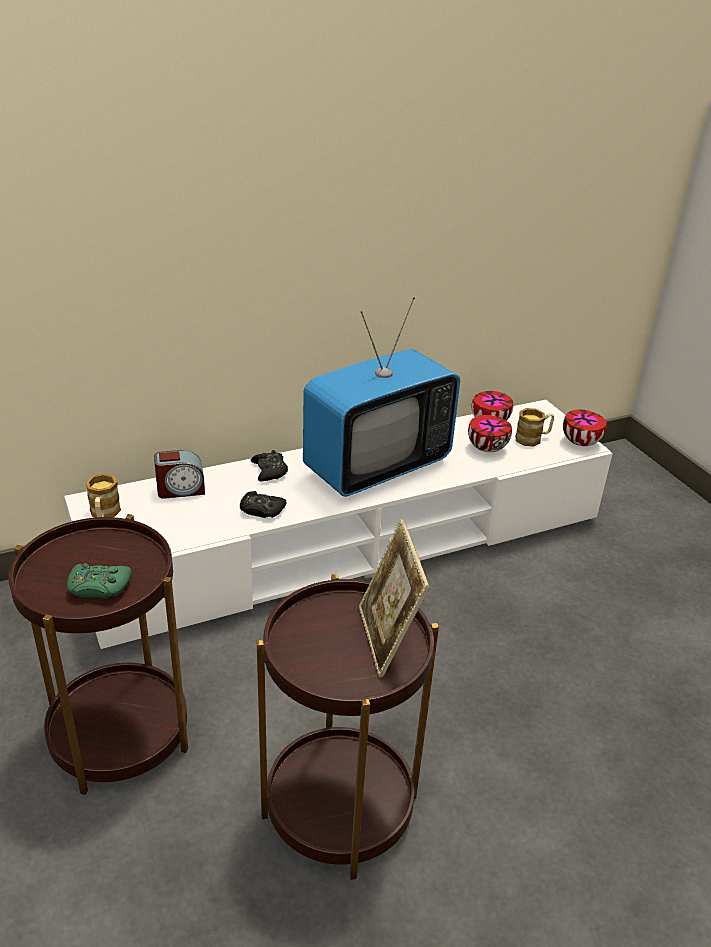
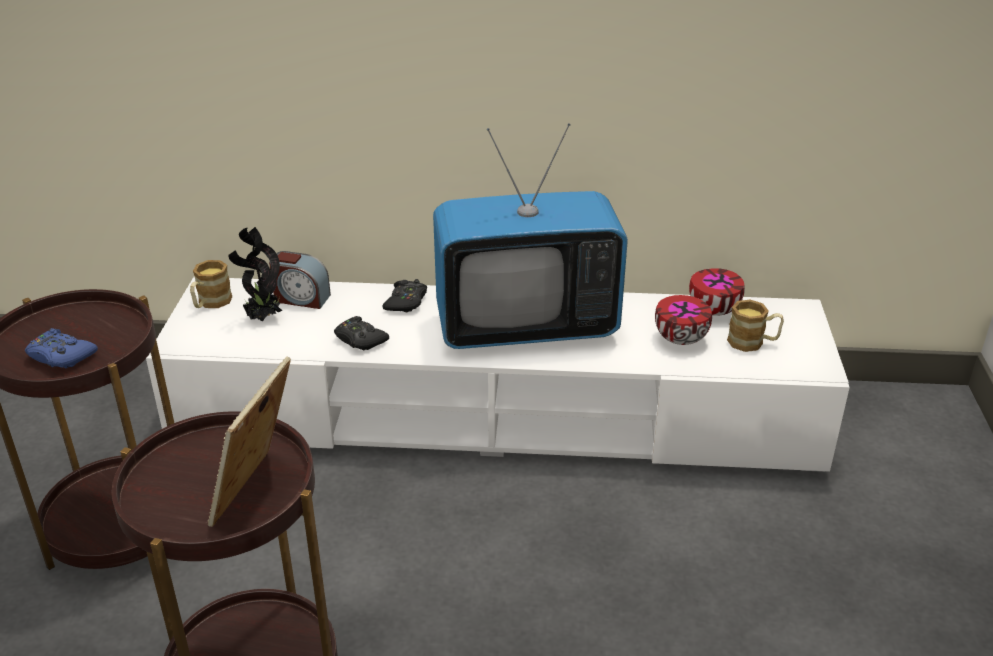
camera: 30 degrees right, 0 degrees up
(98, 587) = (61, 356): green game controller -> blue game controller
(163, 514) = (262, 318): none -> potted plant
(581, 443) = (814, 363): bowl -> none

